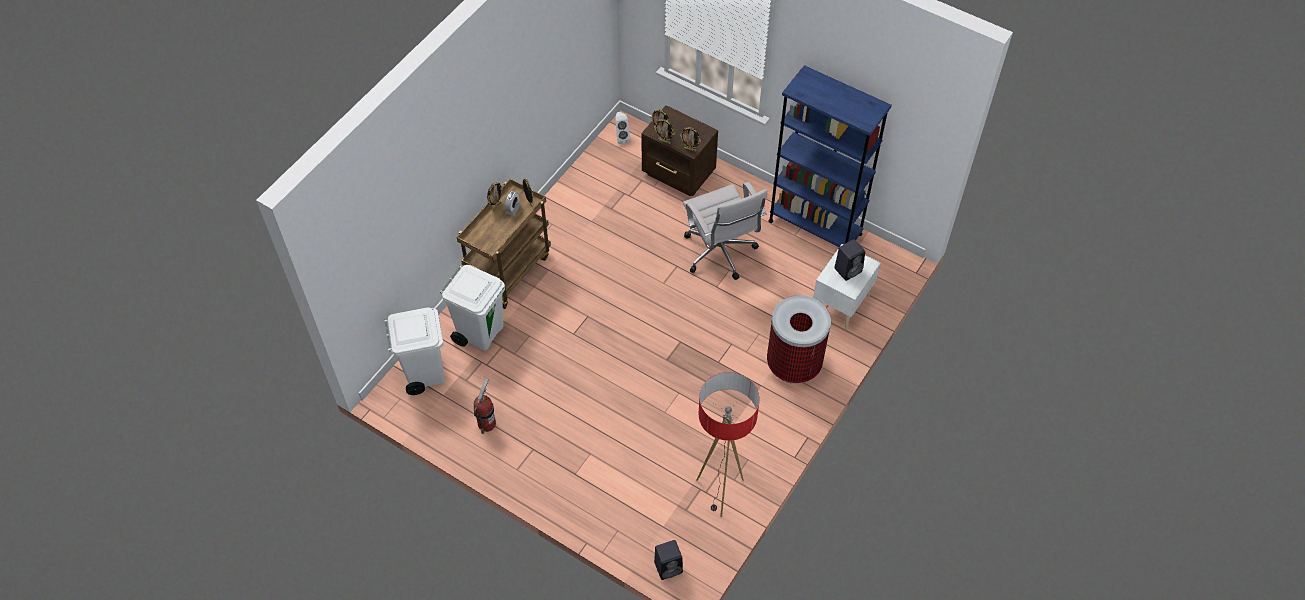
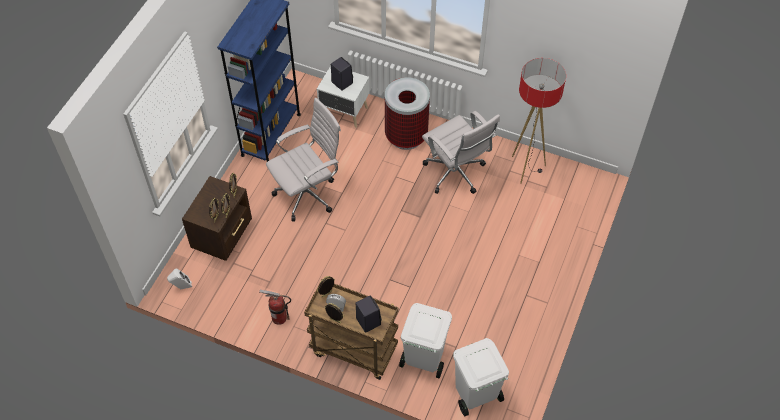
camera: 100 degrees left, 0 degrees up
(486, 423) = (512, 334): fire extinguisher -> fire extinguisher (279, 318)
(669, 567) = (594, 191): black speaker -> black speaker (367, 321)
(723, 409) = (456, 174): none -> white office chair

